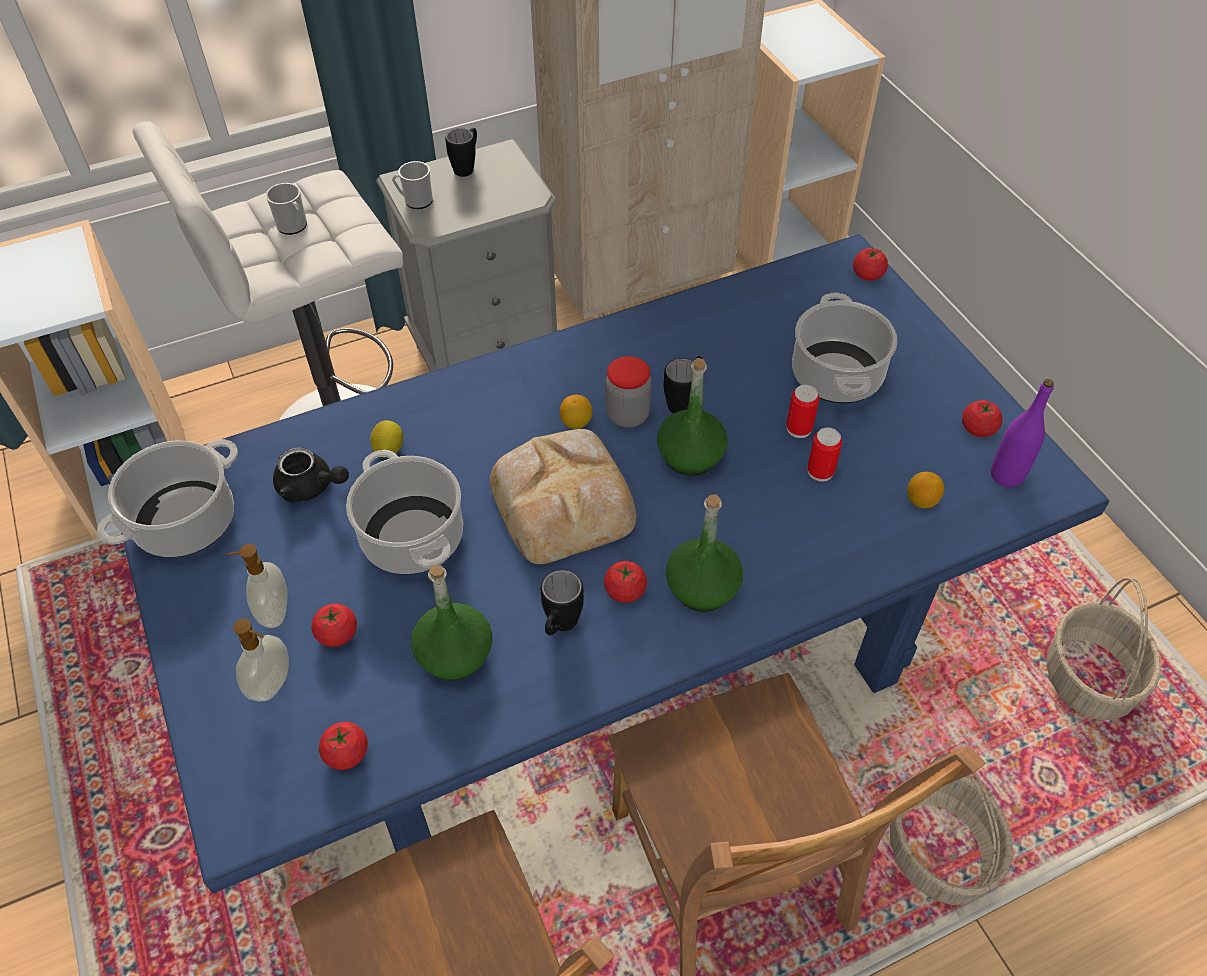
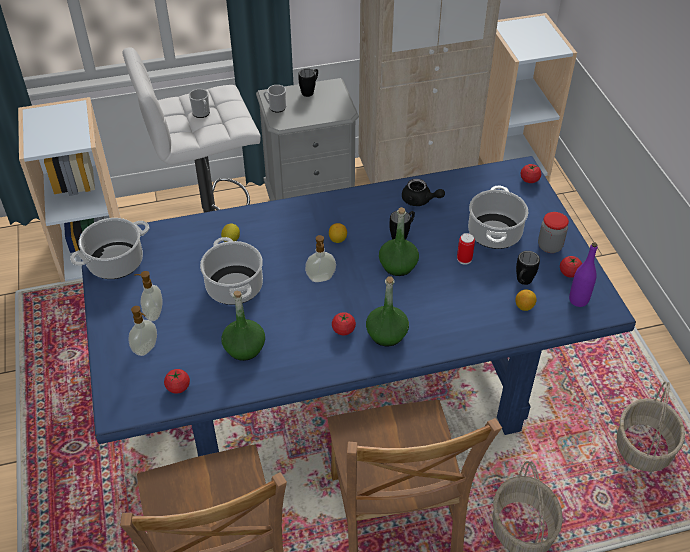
camera: 10 degrees right, 5 degrees down
(311, 487) = (185, 254): black teapot -> black teapot (420, 201)
(337, 634) = (185, 329): tomato -> none
(560, 627) = (303, 343): black mug -> black mug (522, 283)
(563, 499) = (321, 279): bread -> soap dispenser
(627, 415) = (368, 239): jar -> jar (549, 246)
(820, 471) = (470, 283): can -> none

